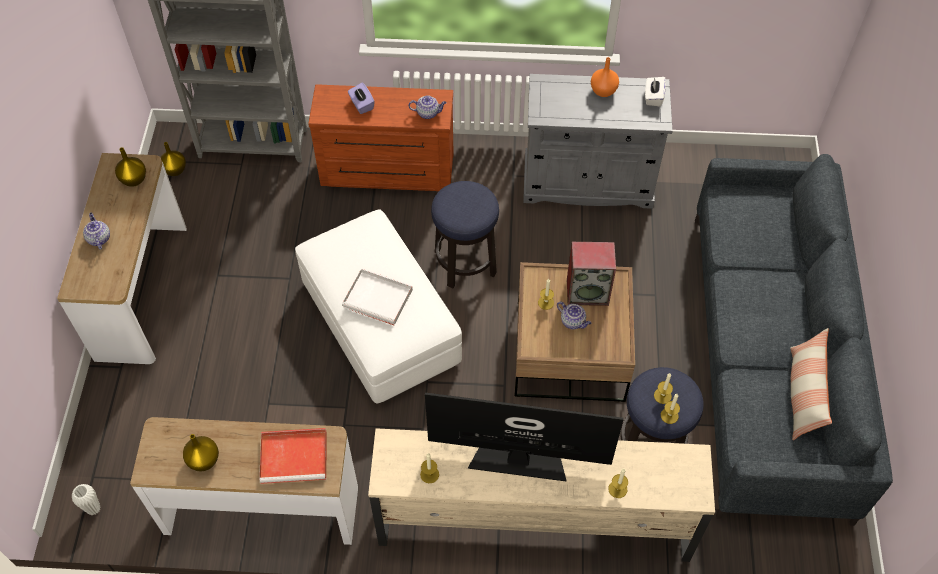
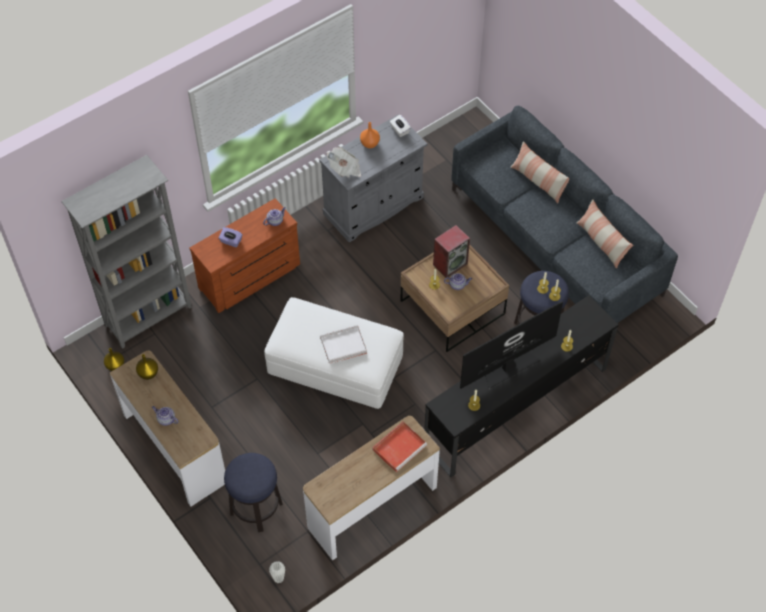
camera: 40 degrees left, 0 degrees up
(203, 460) = (355, 483): yellow vase -> none
(465, 262) = (350, 299): stool -> stool (256, 508)
(532, 521) = (515, 407): beige tv stand -> black tv stand
(547, 101) = (345, 169): none -> newspaper
(787, 266) = (538, 181): none -> pillow

